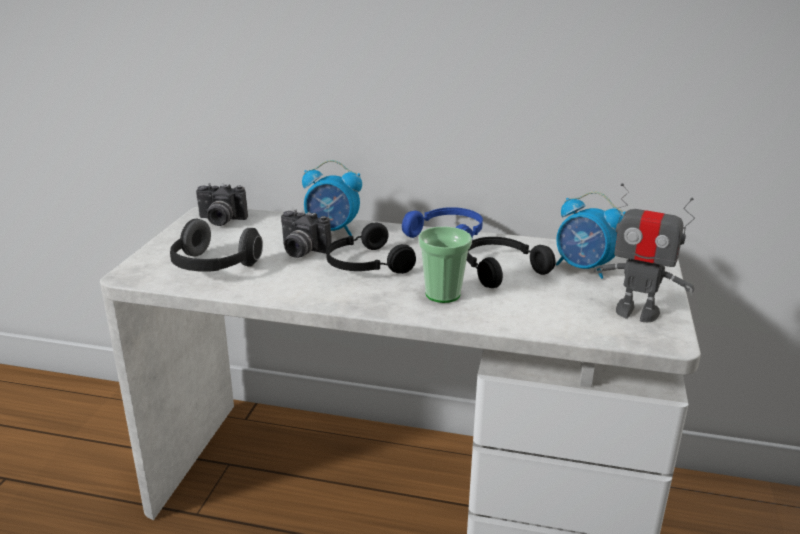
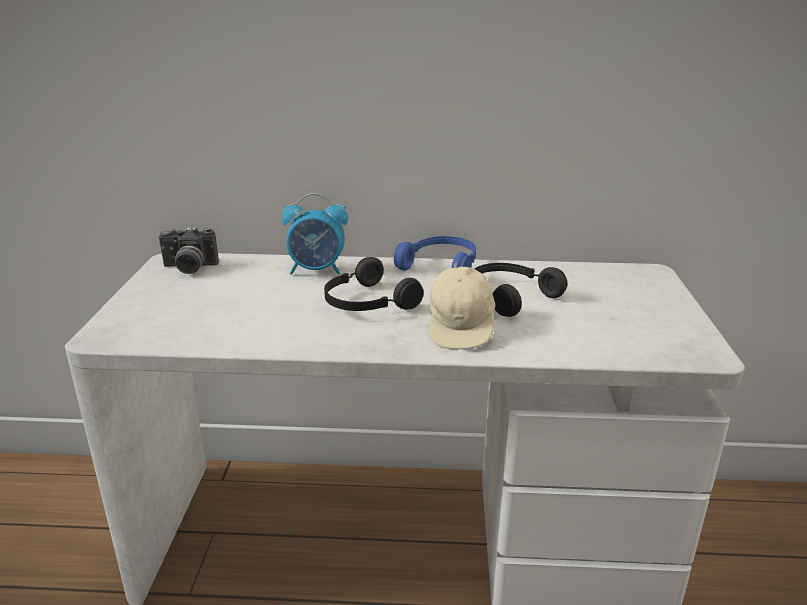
camera: 10 degrees left, 0 degrees up
(213, 267) = (197, 320): headphones -> none
(301, 251) = (291, 294): camera -> none
(442, 294) = (461, 328): cup -> beige cap
(584, 268) = (591, 288): alarm clock -> none
(636, 312) = (663, 328): toy robot -> none

